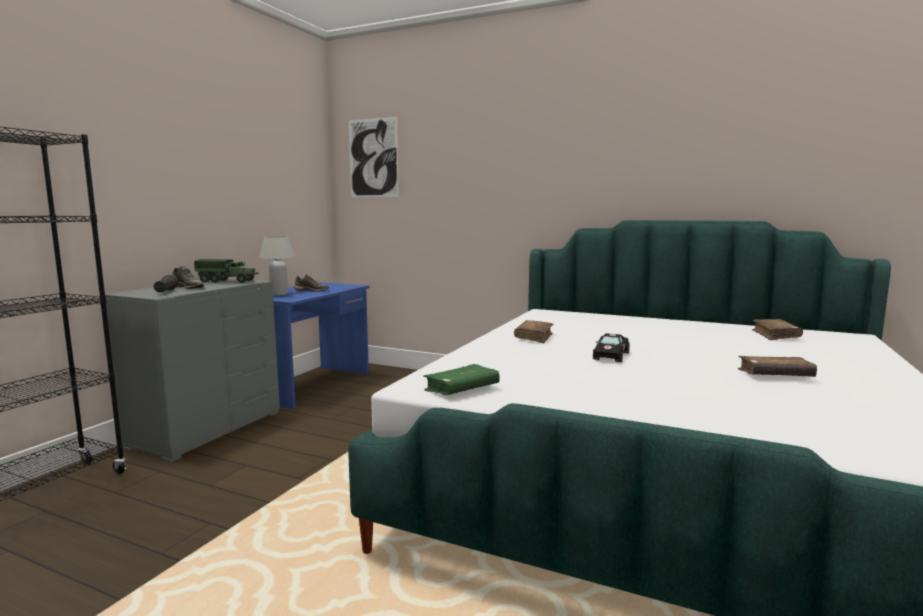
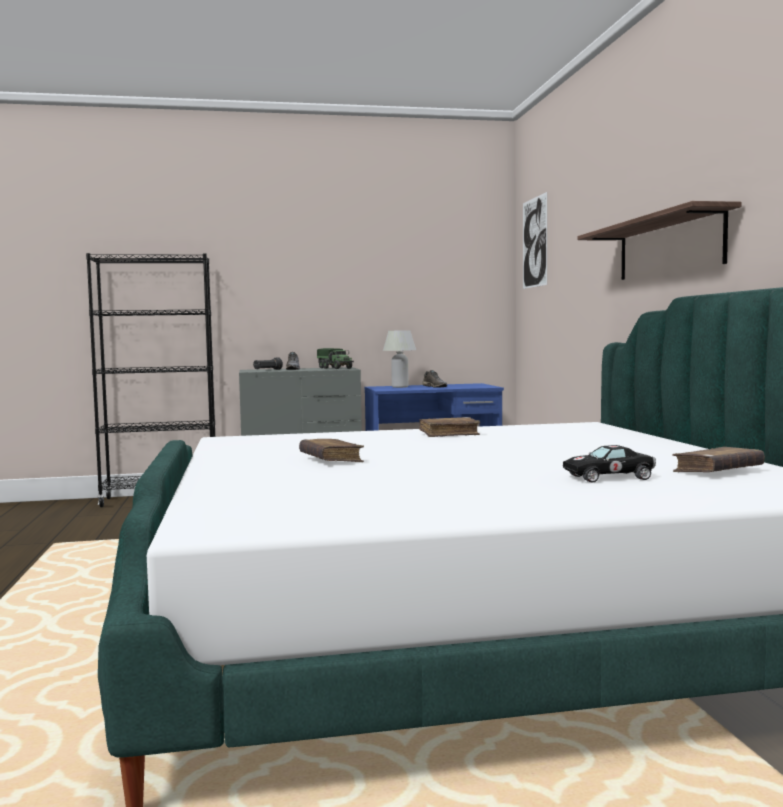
camera: 55 degrees right, 5 degrees down
(462, 389) = (238, 443): green book -> none
(591, 183) = (669, 247): none -> shelf
(610, 355) = (426, 449): black toy car -> black toy car (611, 477)
(775, 375) = (462, 481): brown book -> brown book (331, 460)

